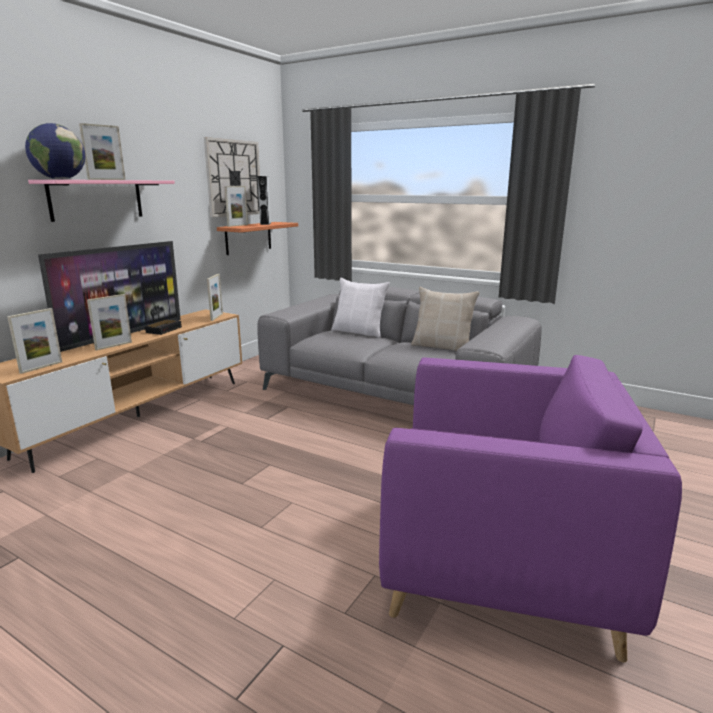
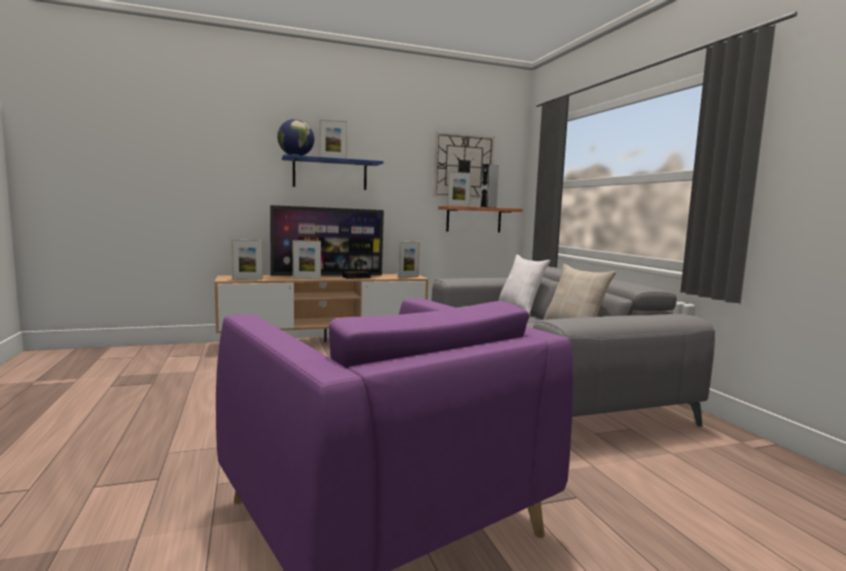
camera: 40 degrees right, 10 degrees down
(96, 199) = (330, 174): pink shelf -> blue shelf

